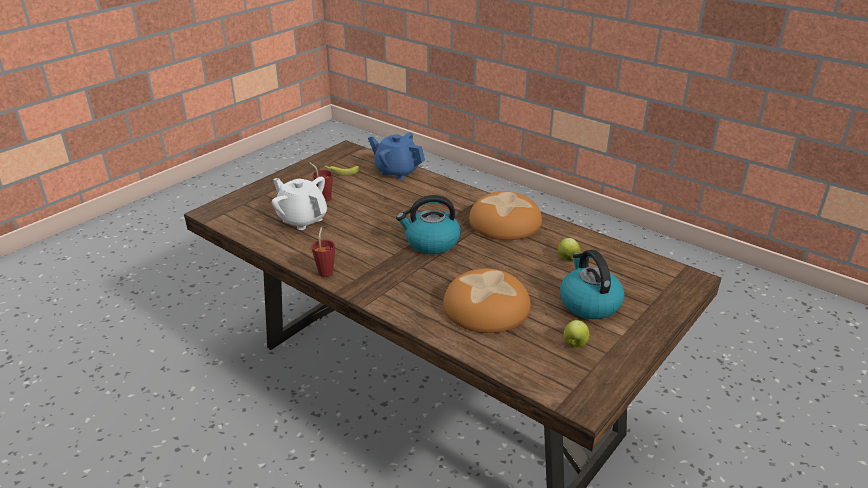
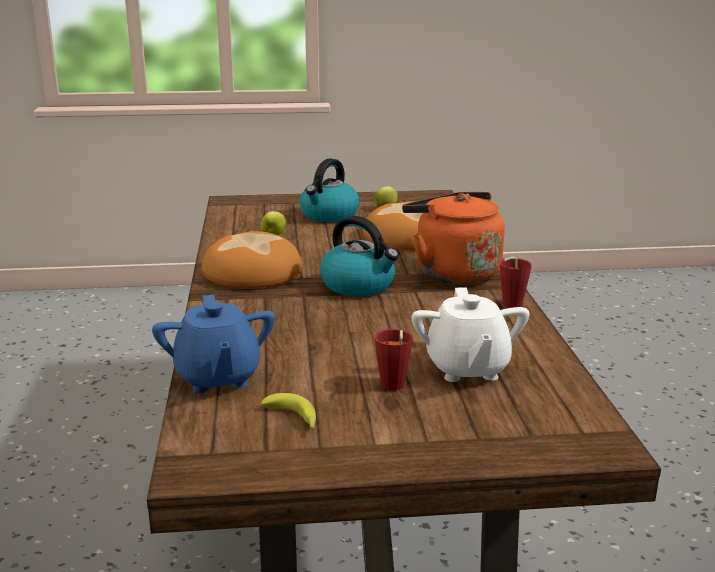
camera: 135 degrees left, 10 degrees down
(397, 284) = (452, 271): none -> orange kettle

